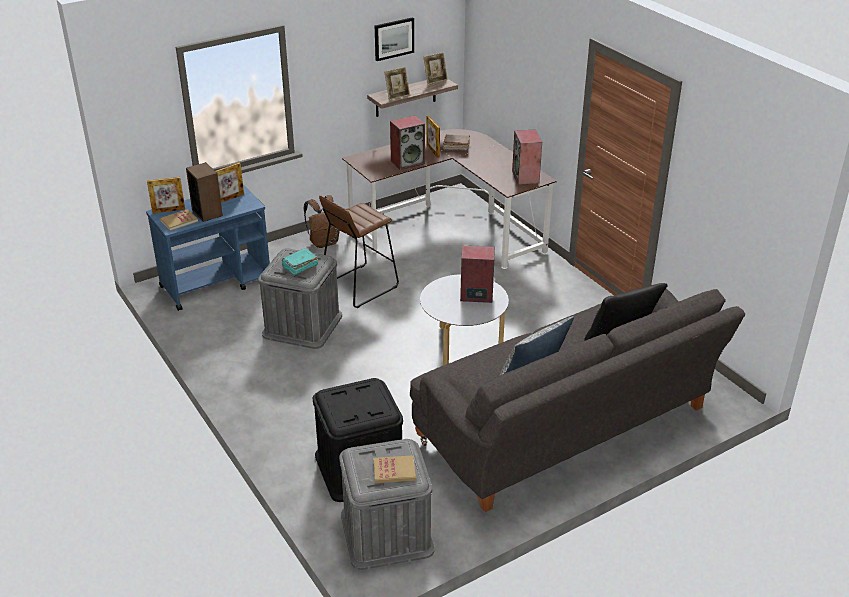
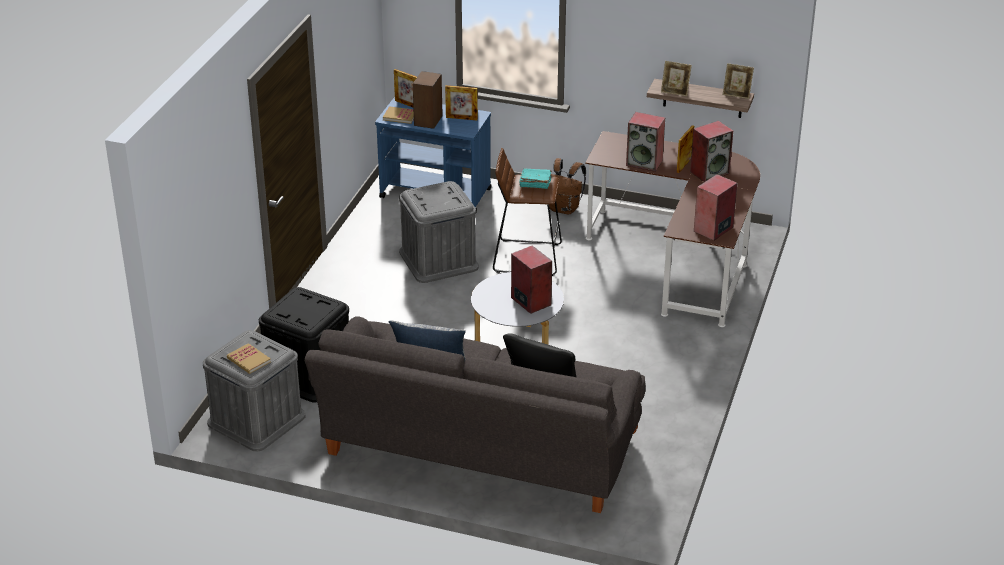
camera: 50 degrees right, 0 degrees up
(299, 267) = (435, 200): turquoise book -> turquoise book (535, 184)
(394, 38) = (693, 31): picture -> none
(456, 147) = (709, 172): brown book -> speaker

